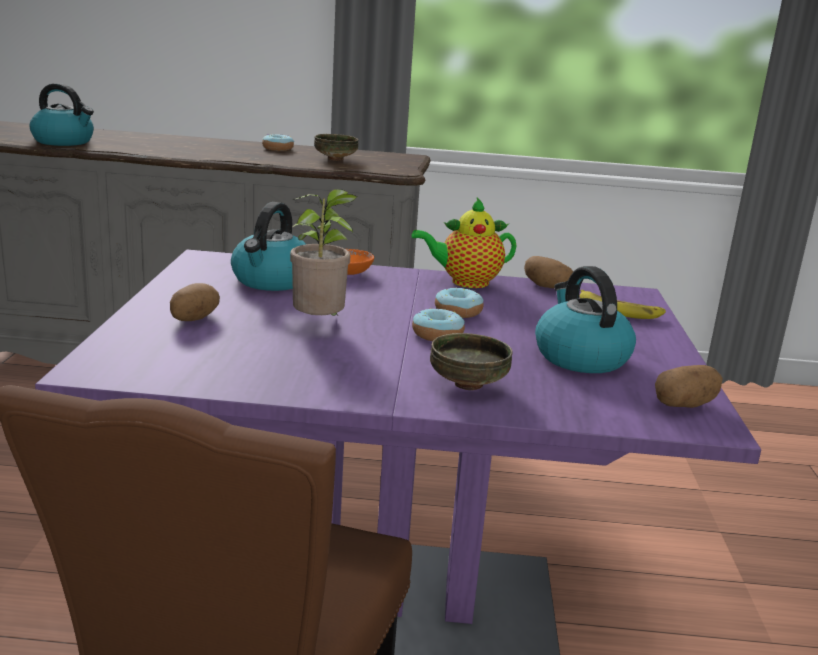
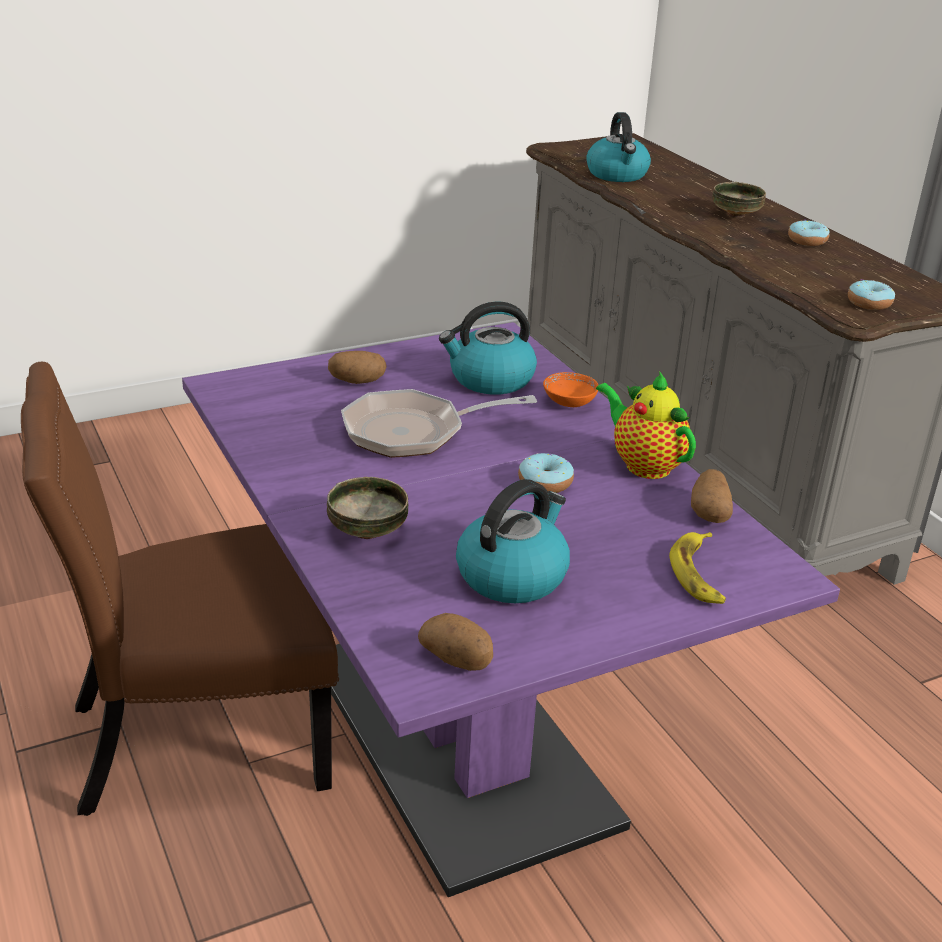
camera: 60 degrees right, 10 degrees up
(320, 325) = (413, 432): potted plant -> frying pan
(335, 159) = (828, 274): bowl -> bowl (735, 215)
(437, 335) = (466, 488): donut -> donut (869, 303)

